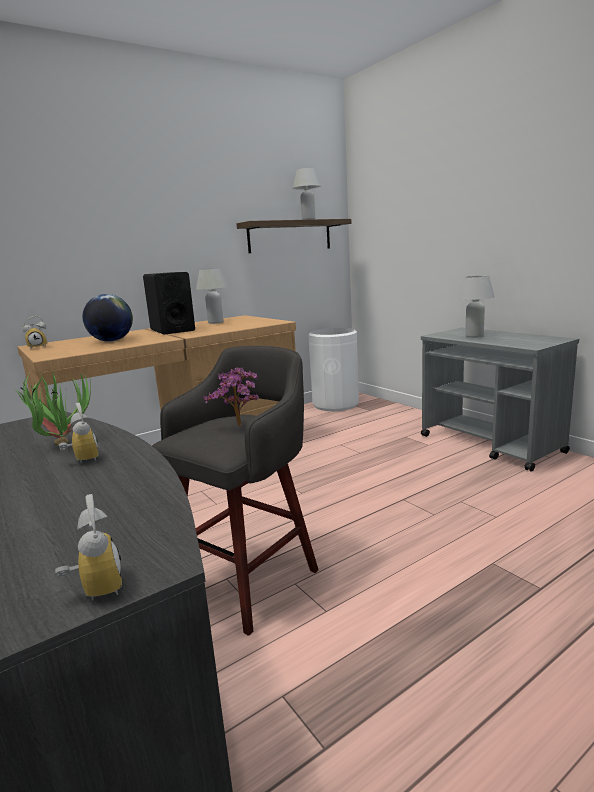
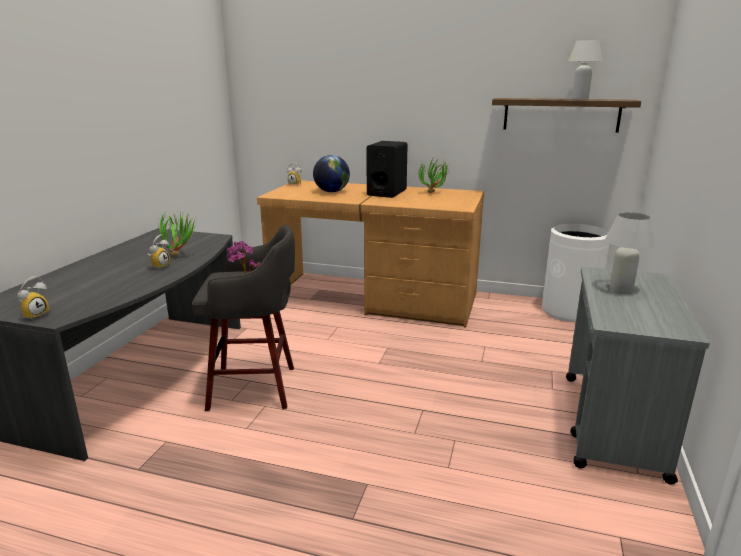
camera: 50 degrees right, 5 degrees up
(215, 322) = (435, 193): white table lamp -> potted plant

